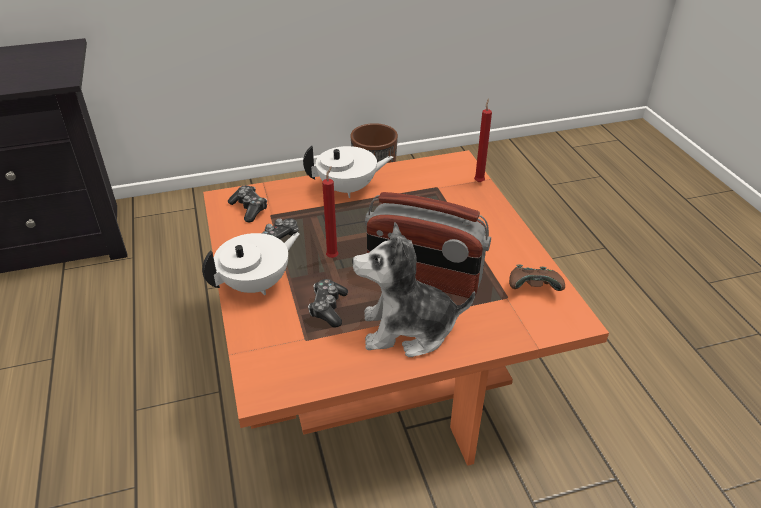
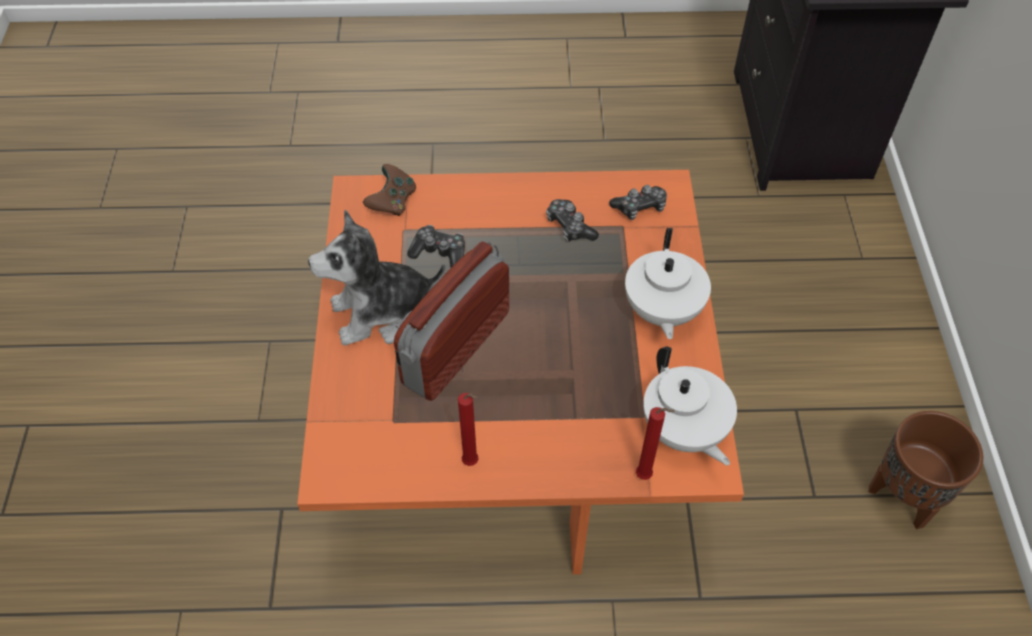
camera: 105 degrees right, 15 degrees up
(257, 284) = (498, 202): white teapot -> white teapot (683, 431)
(333, 256) = (523, 271): red candle -> red candle (472, 463)
(408, 330) = (382, 312): plush toy -> plush toy turned 120 degrees counterclockwise
(533, 289) = (395, 453): brown game controller -> brown game controller (392, 201)

